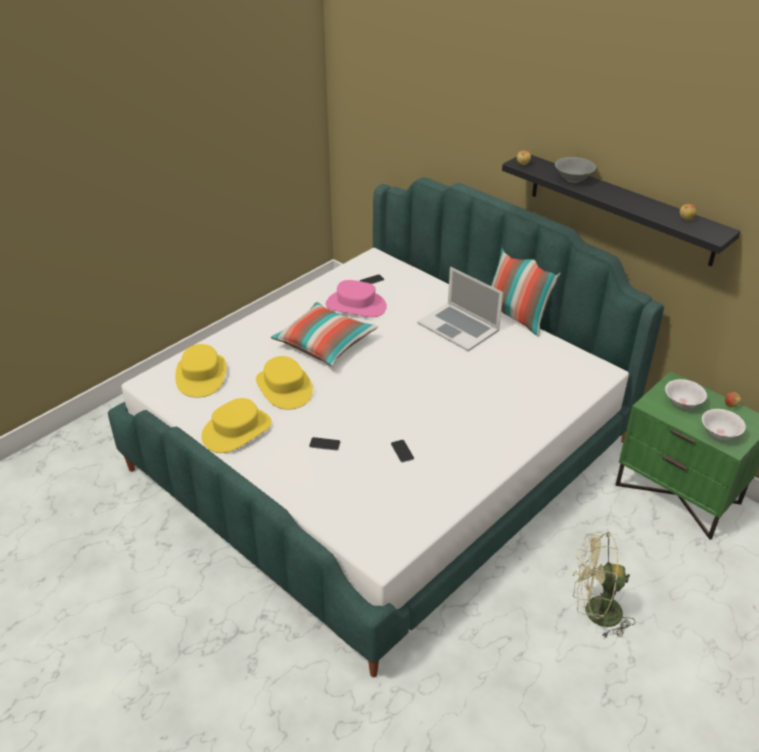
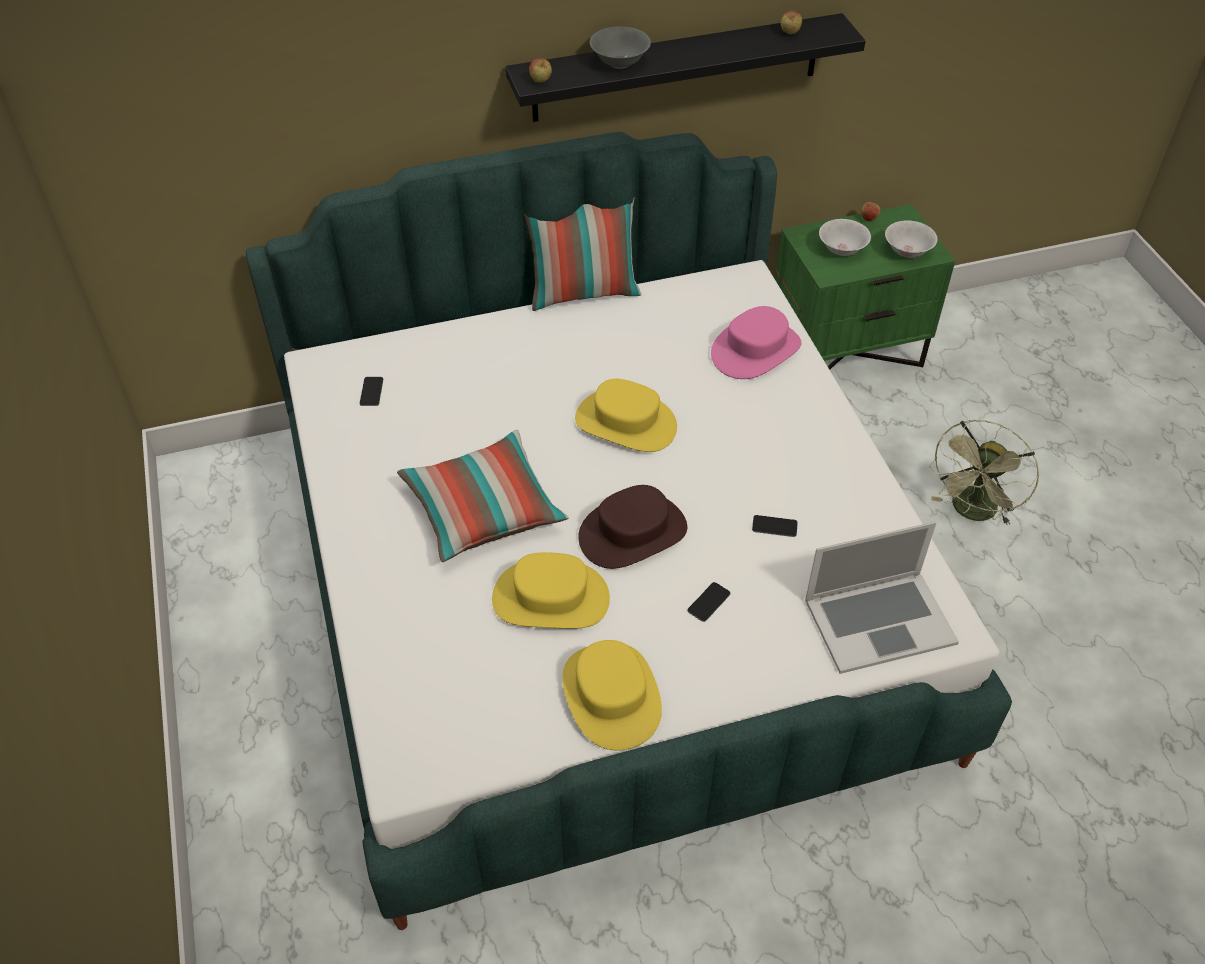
camera: 60 degrees left, 10 degrees up
(201, 375) = (440, 693): yellow hat -> yellow hat (626, 423)
(351, 399) = (632, 532): none -> brown hat
(356, 305) = (418, 435): pink hat -> pink hat (755, 349)
(458, 326) = (560, 355): laptop -> laptop (879, 620)

